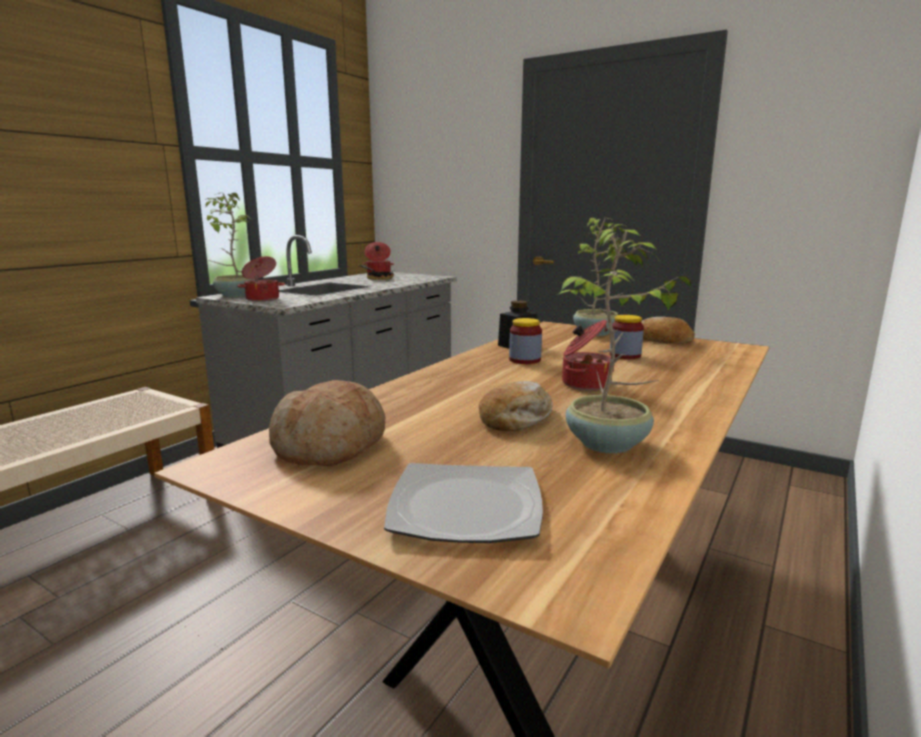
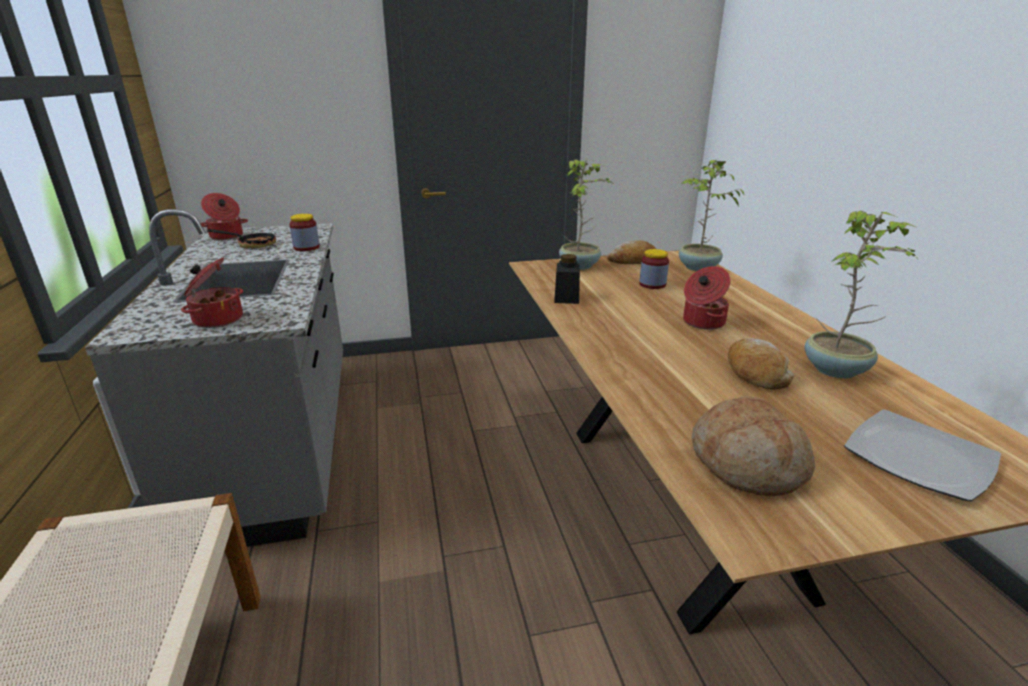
camera: 45 degrees left, 10 degrees up
(234, 295) = (146, 325): potted plant -> potted plant (698, 268)
(524, 360) = (613, 312): jar -> jar (306, 247)

